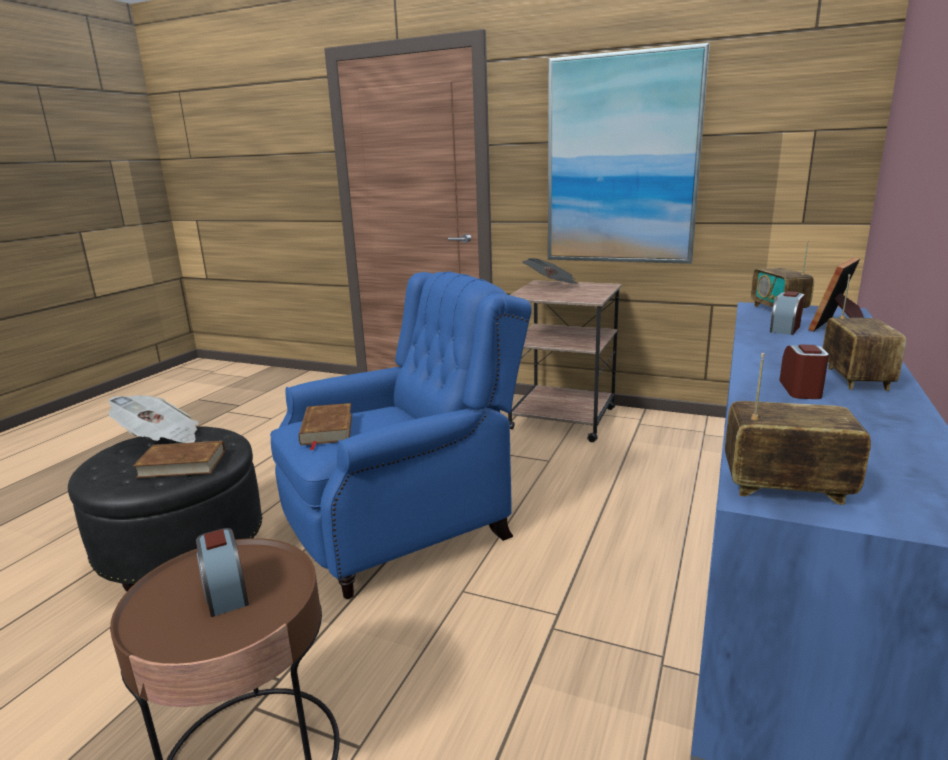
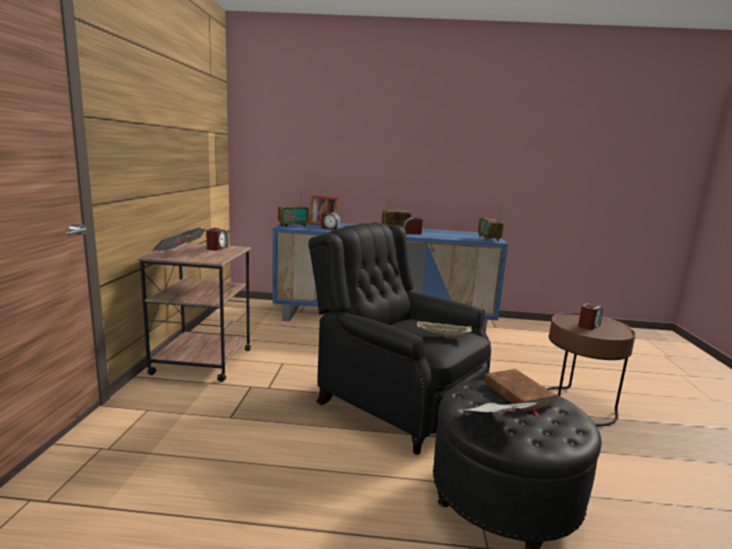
camera: 110 degrees left, 5 degrees down
(326, 429) = (442, 336): brown book -> beige tray
(402, 527) = (396, 404): blue armchair -> black armchair
(588, 294) = (217, 248): none -> alarm clock
(622, 161) = (163, 144): picture -> none

